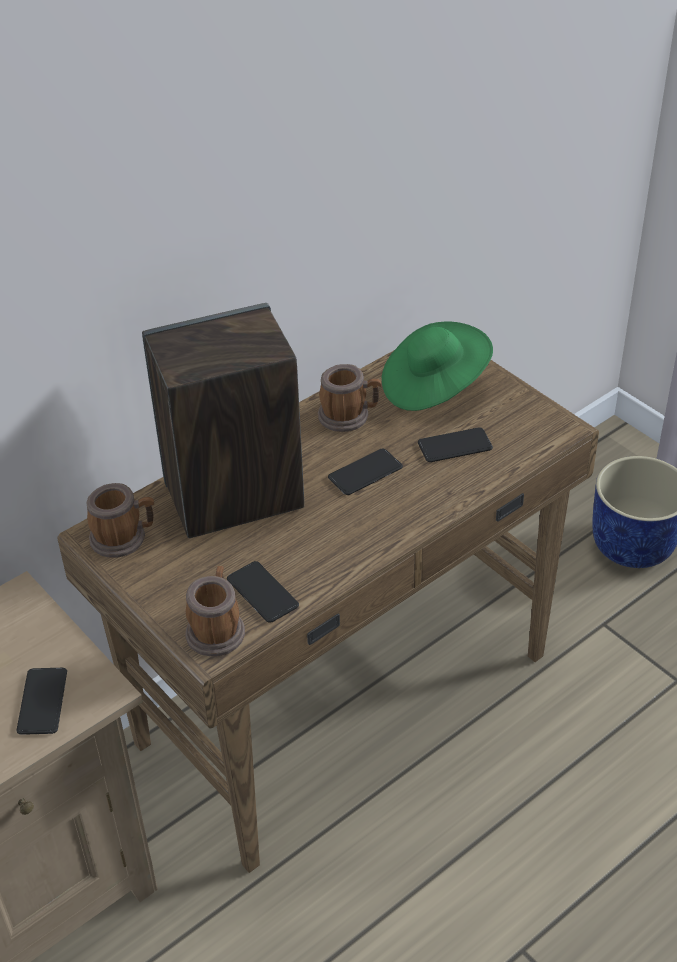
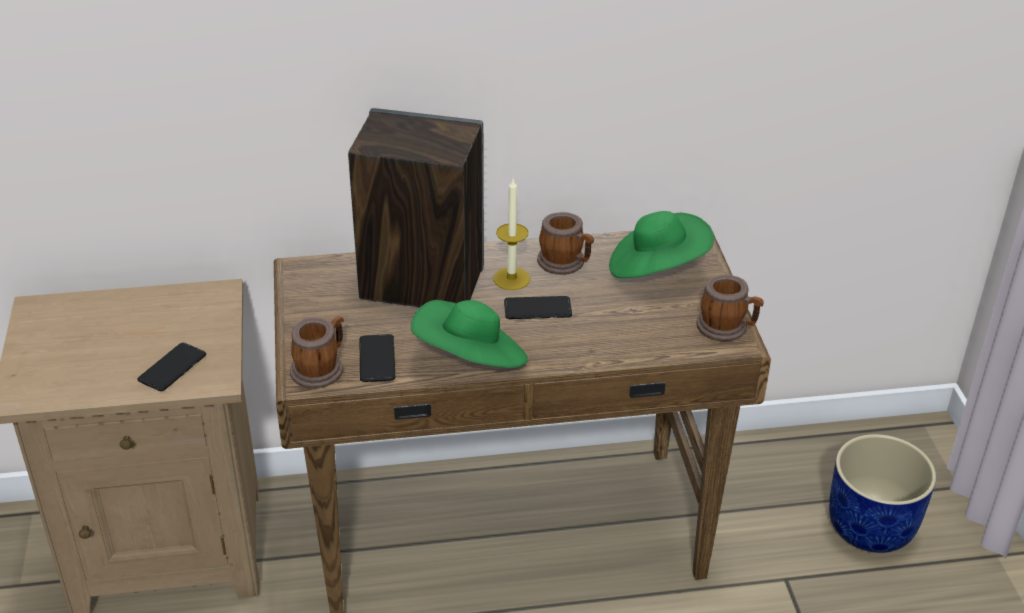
camera: 30 degrees right, 5 degrees down
(124, 537) = (316, 279): mug -> mug (727, 328)
(314, 453) = (511, 279): none -> candle
(351, 552) = (471, 360): none -> green hat
(455, 446) = (630, 319): phone -> none

